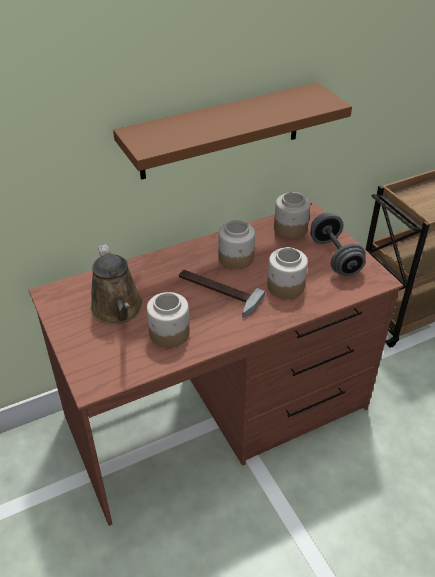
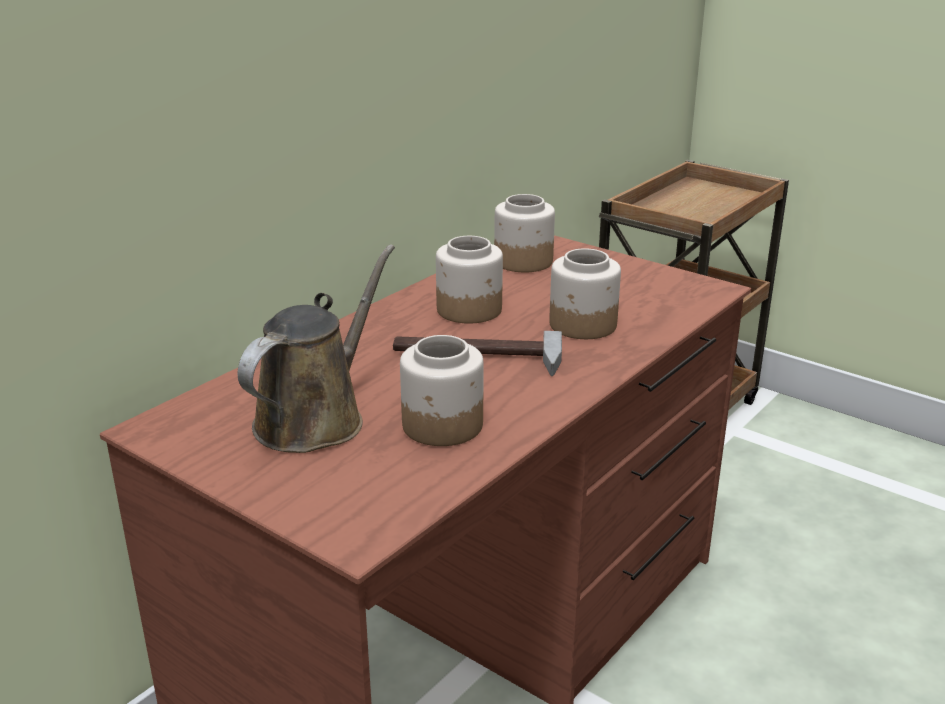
camera: 25 degrees left, 15 degrees down
(118, 310) = (316, 418): brown watering can -> brown watering can turned 105 degrees counterclockwise
(221, 131) = (399, 87): brown shelf -> none
(335, 257) = (623, 278): grey dumbbell -> none

